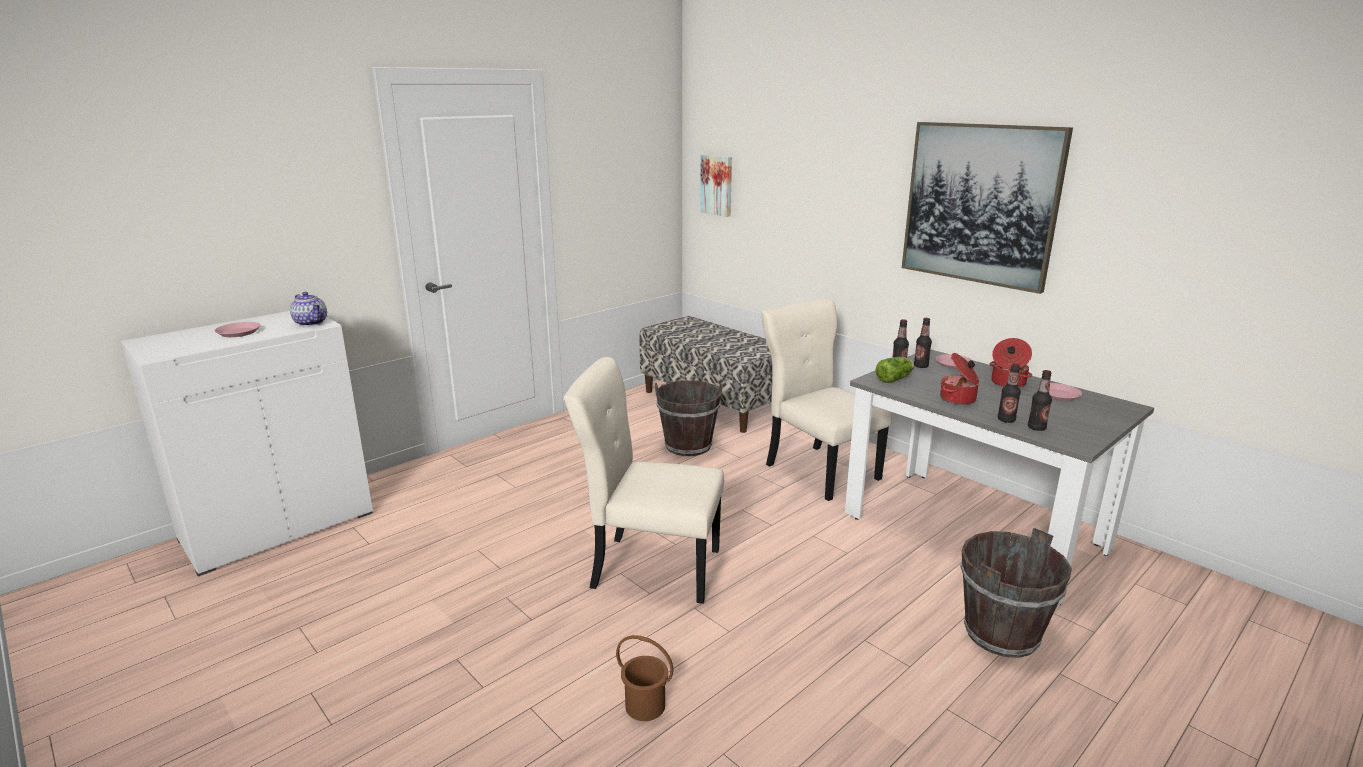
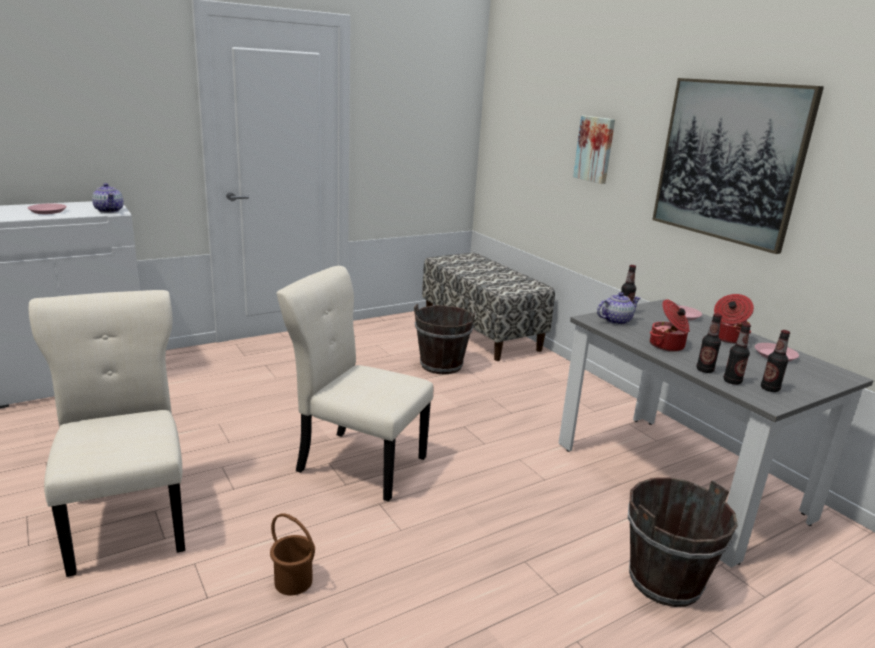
camera: 10 degrees right, 0 degrees up
(717, 185) = (507, 134): picture -> picture (595, 149)
(819, 470) = (552, 403): beige chair -> beige chair (128, 519)
(895, 379) = (615, 321): lettuce -> teapot
(921, 366) = (648, 313): bottle -> bottle (769, 389)

